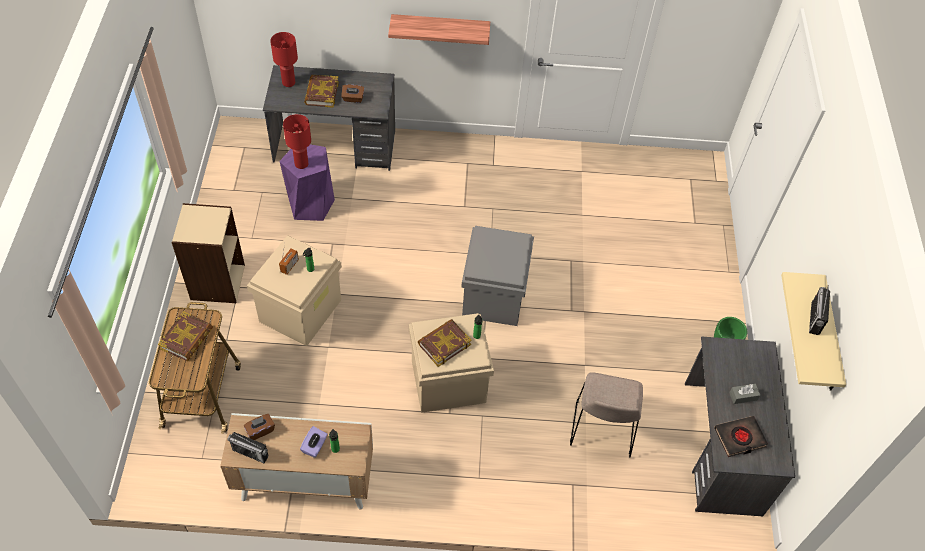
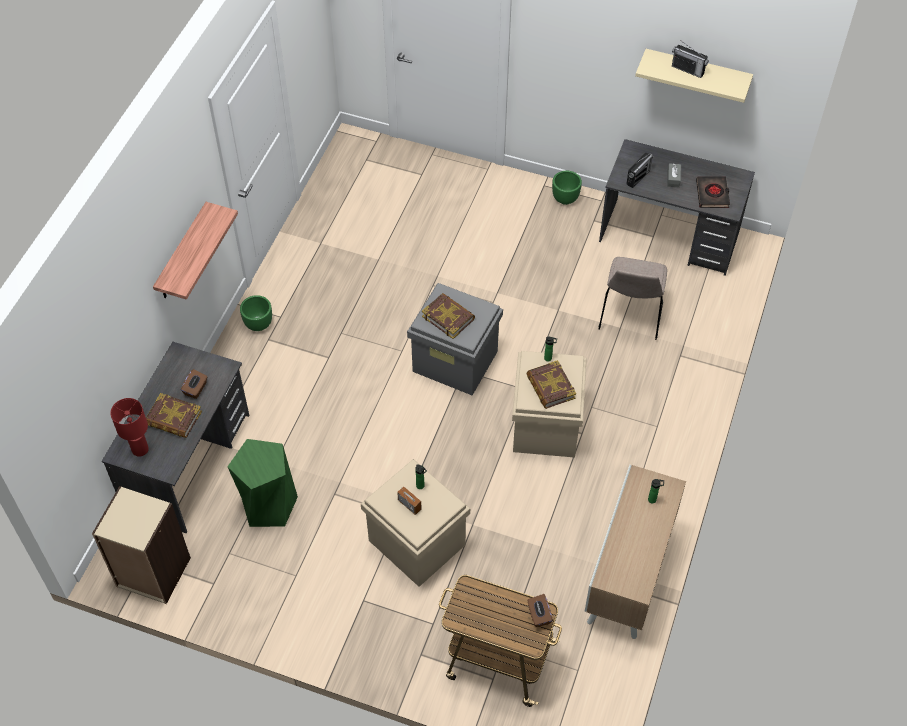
camera: 70 degrees left, 0 degrees up
(187, 339) = (489, 613): book -> book (448, 317)
(217, 282) = (348, 622): beige bookcase -> beige bookcase (153, 573)
(250, 453) = (640, 574): radio -> radio (638, 177)
(260, 430) = (616, 562): brown tissue box -> brown tissue box (539, 615)
(301, 164) = (265, 467): red table lamp -> none
(310, 204) = (268, 505): purple stool -> green stool
(314, 446) = (645, 517): purple tissue box -> none
(480, 153) = (258, 324): none -> green planter
(602, 430) = (630, 317): beige chair -> beige chair turned 75 degrees clockwise

